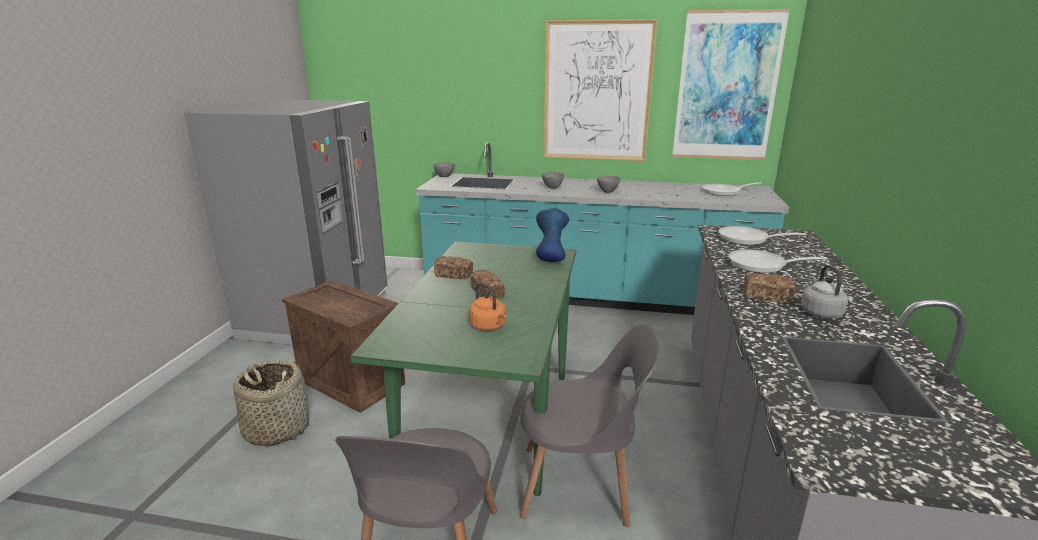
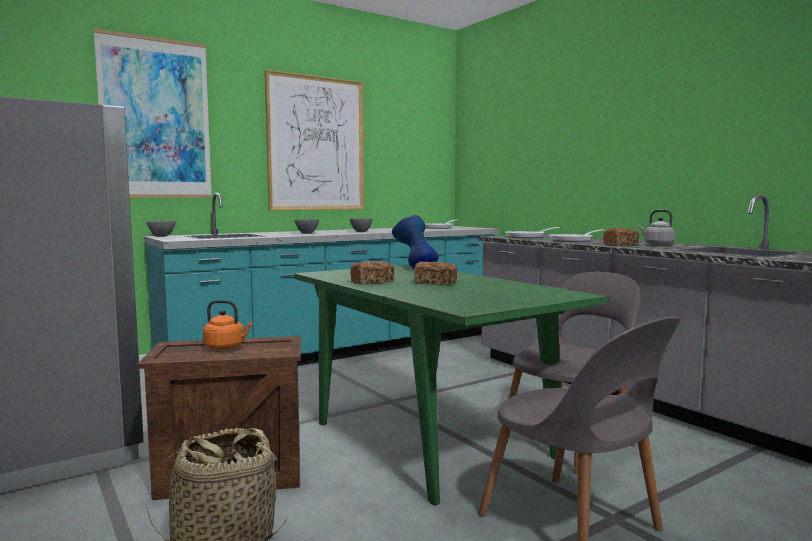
camera: 45 degrees left, 15 degrees down
(489, 326) = (500, 290): orange kettle -> orange kettle (226, 347)
(727, 87) = (416, 144): picture -> picture (156, 119)

